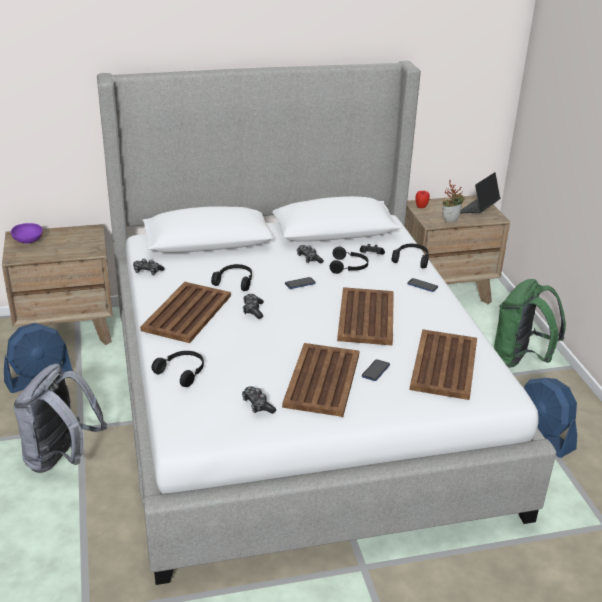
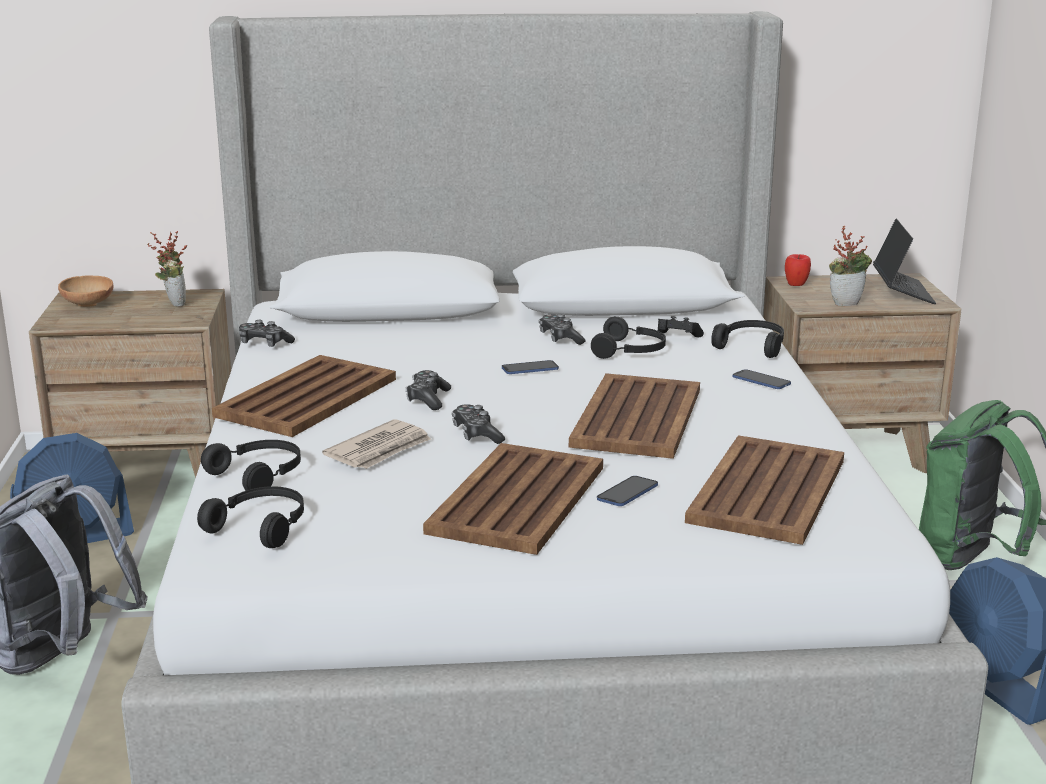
camera: 10 degrees right, 10 degrees down
(28, 242) = (88, 306): purple bowl -> brown bowl
(78, 238) = (173, 303): none -> potted plant
(235, 281) = (413, 361): black headphones -> black headphones (261, 526)
(241, 351) = (380, 450): none -> newspaper
(257, 405) = (376, 527): game controller -> game controller (476, 434)
(477, 210) = (902, 292): laptop -> laptop turned 135 degrees clockwise

